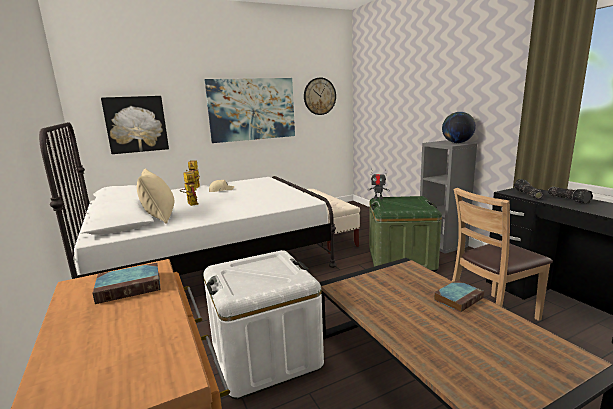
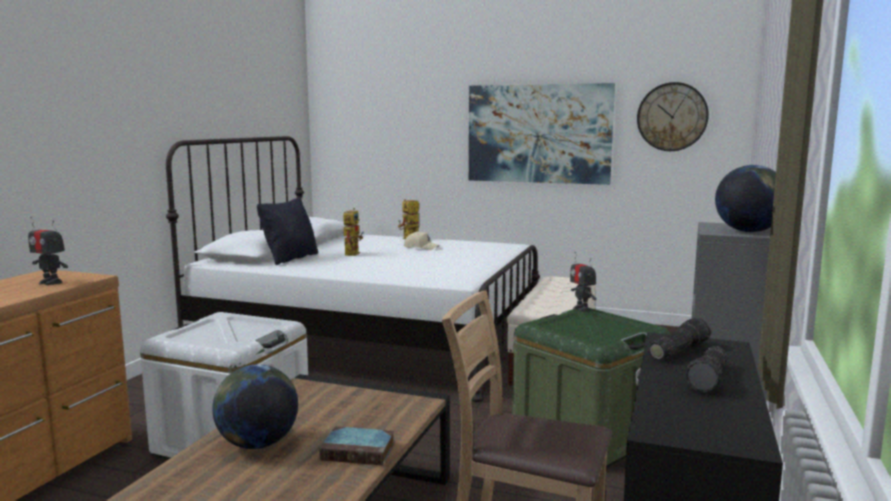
camera: 45 degrees right, 5 degrees down
(131, 286) = (50, 282): book -> toy robot
(136, 124) = (378, 144): picture -> none
(160, 217) = (290, 258): beige pillow -> black pillow
(417, 324) = (257, 444): none -> globe

